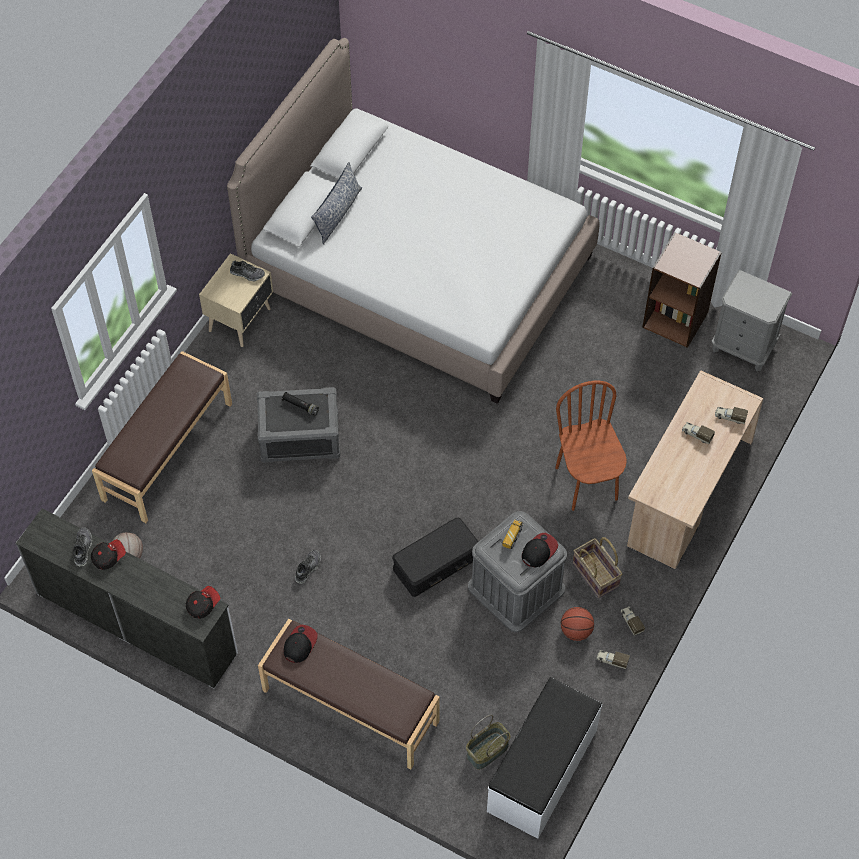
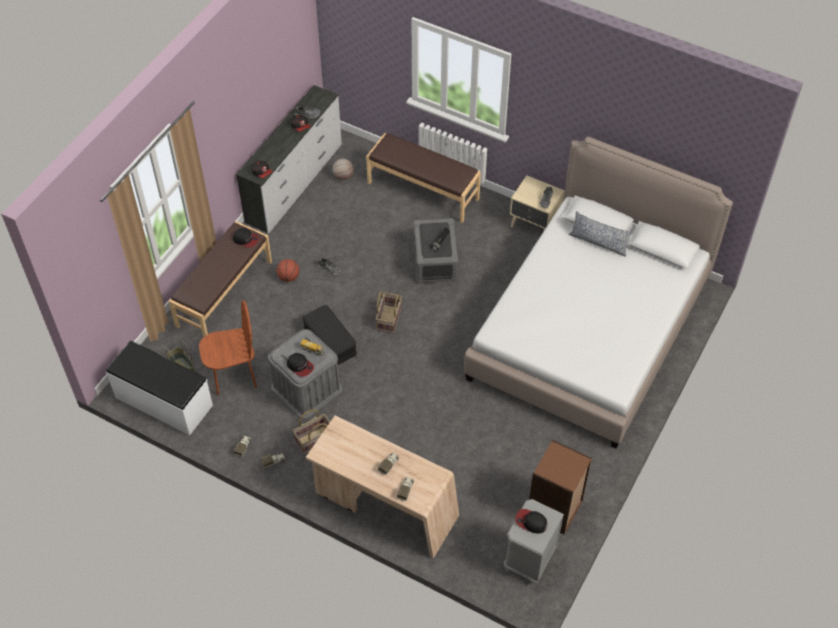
camera: 90 degrees right, 5 degrees down
(399, 492) = (388, 319): none -> basket
(576, 630) = (269, 425): basketball -> basketball (289, 277)
(587, 483) = (394, 437): brown chair -> brown chair (234, 376)
(753, 300) = (531, 522): none -> cap

